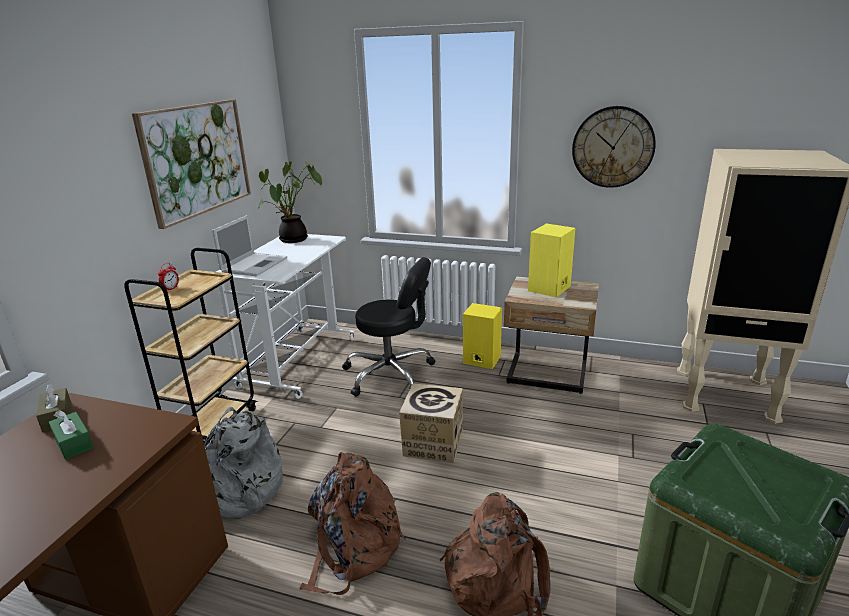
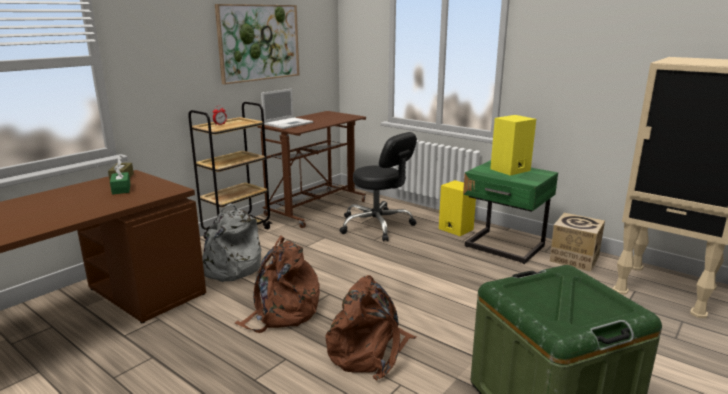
camera: 20 degrees right, 5 degrees down
(294, 240) = (327, 114): potted plant -> none
(299, 362) = (316, 208): white desk -> brown desk
(433, 443) = (379, 270): cardboard box -> cardboard box (574, 259)
(547, 375) = (503, 248): beige nightstand -> green nightstand
(613, 147) = (581, 54): wall clock -> none

